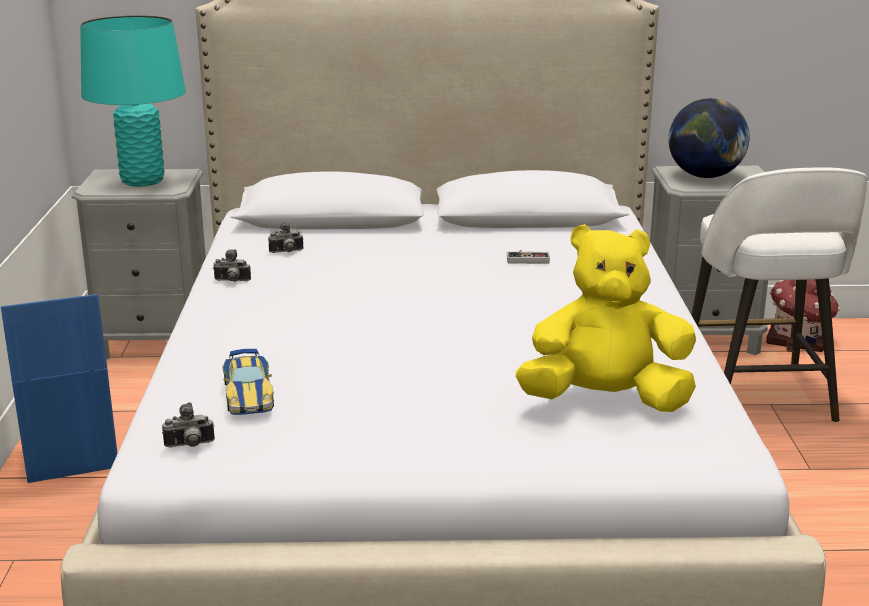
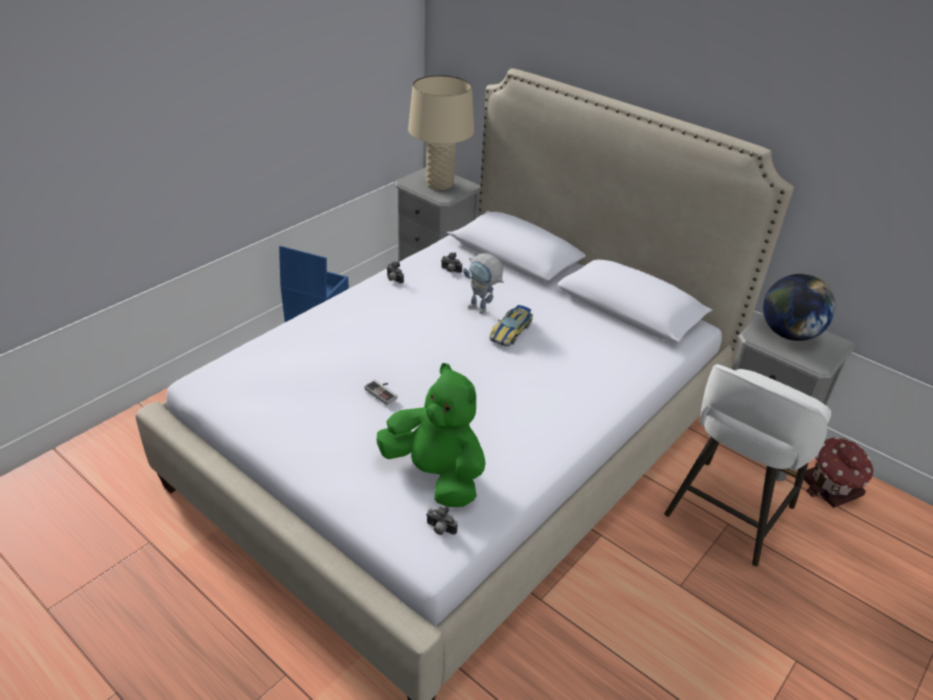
camera: 40 degrees right, 15 degrees up
(143, 181) = (439, 184): turquoise table lamp -> beige table lamp
(189, 446) = (223, 380): camera -> camera (440, 529)
(248, 393) = (285, 363): toy car -> toy car (511, 331)
(388, 268) = (482, 310): none -> toy robot
(527, 258) = (570, 343): game controller -> game controller (383, 392)
(605, 401) = (436, 475): yellow plush toy -> green plush toy

